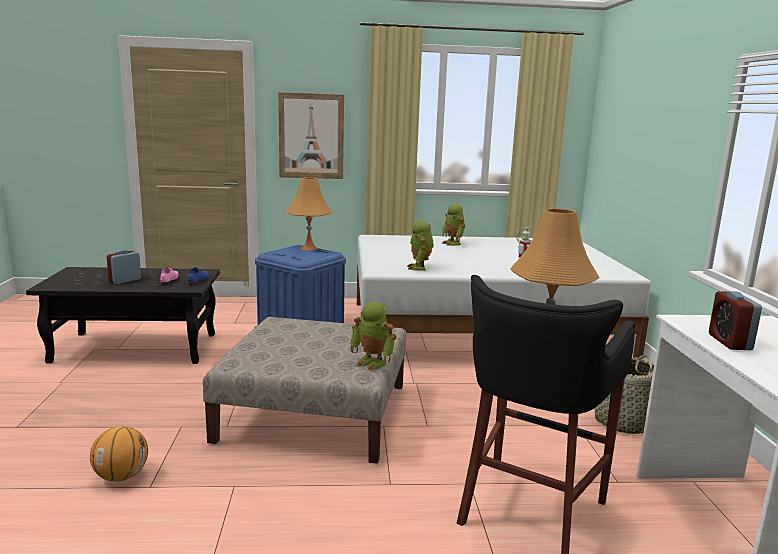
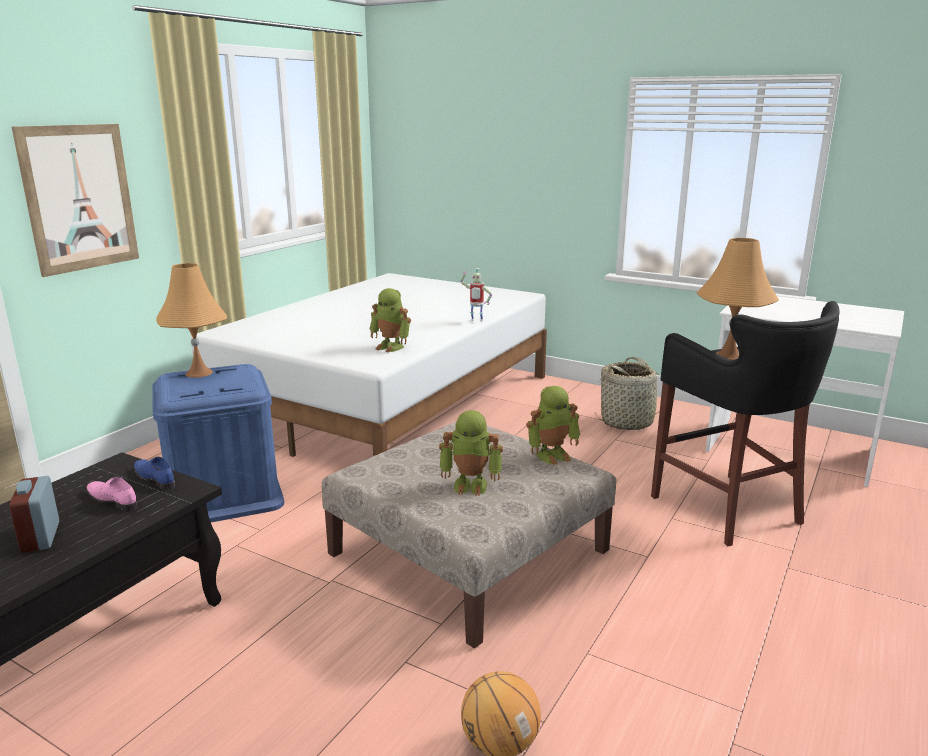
camera: 55 degrees left, 5 degrees up
(453, 243) = (321, 311): toy robot -> toy robot (471, 484)
(729, 342) = (792, 315): alarm clock -> none

